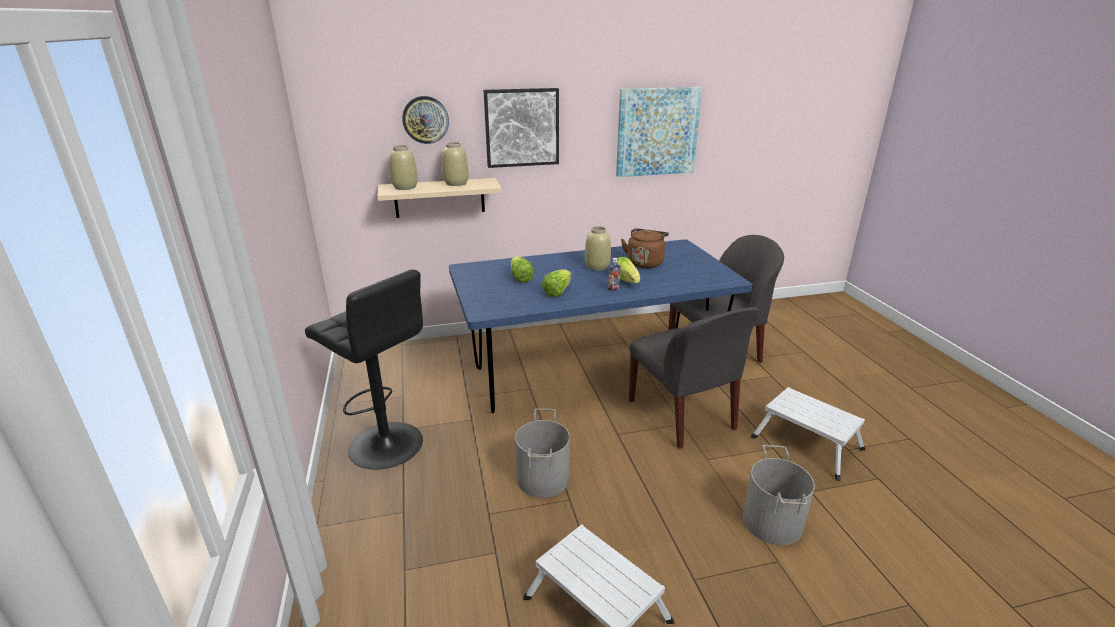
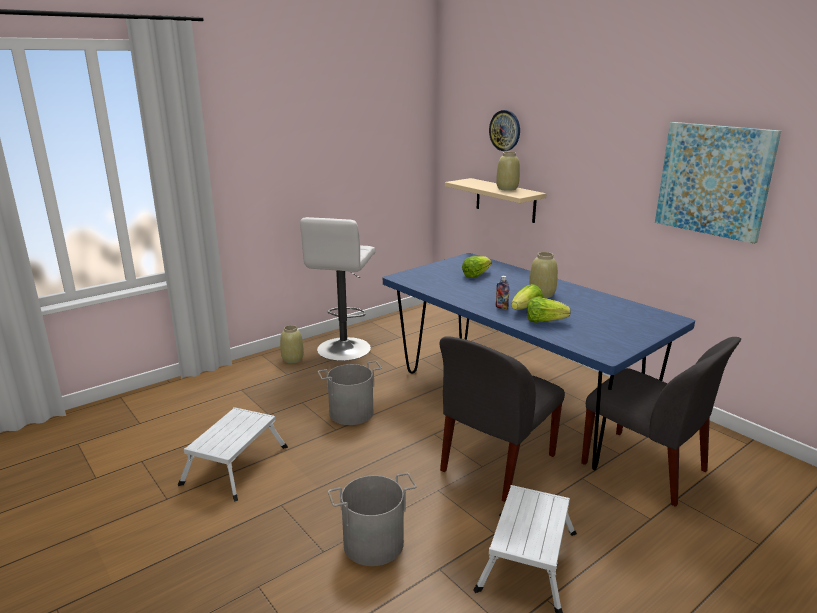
camera: 65 degrees right, 5 degrees down
(386, 446) = (343, 349): black stool -> white stool
(405, 187) = (473, 182): beige vase -> beige vase (293, 359)
(522, 127) = (573, 149): picture -> none
(557, 292) = (466, 290): lettuce -> lettuce (544, 321)
(645, 262) = (586, 310): brown kettle -> none

